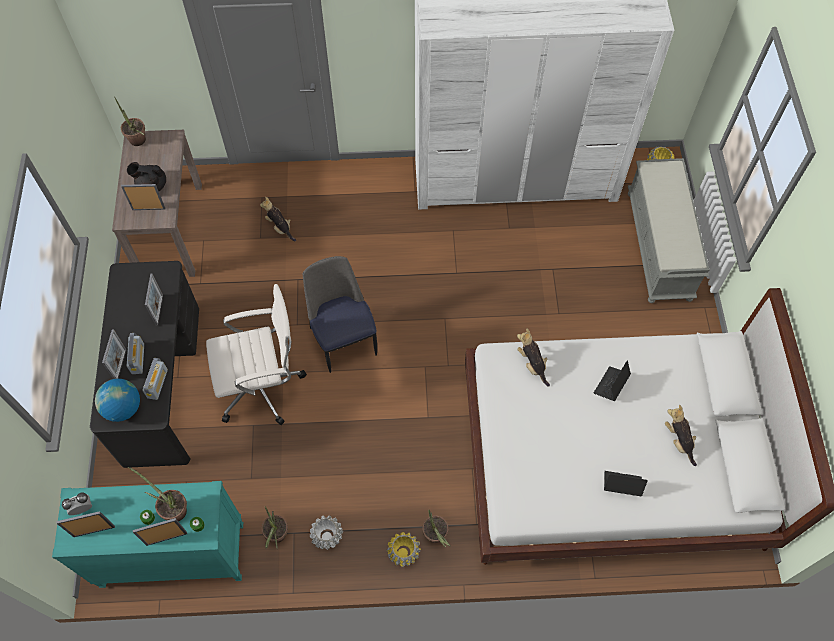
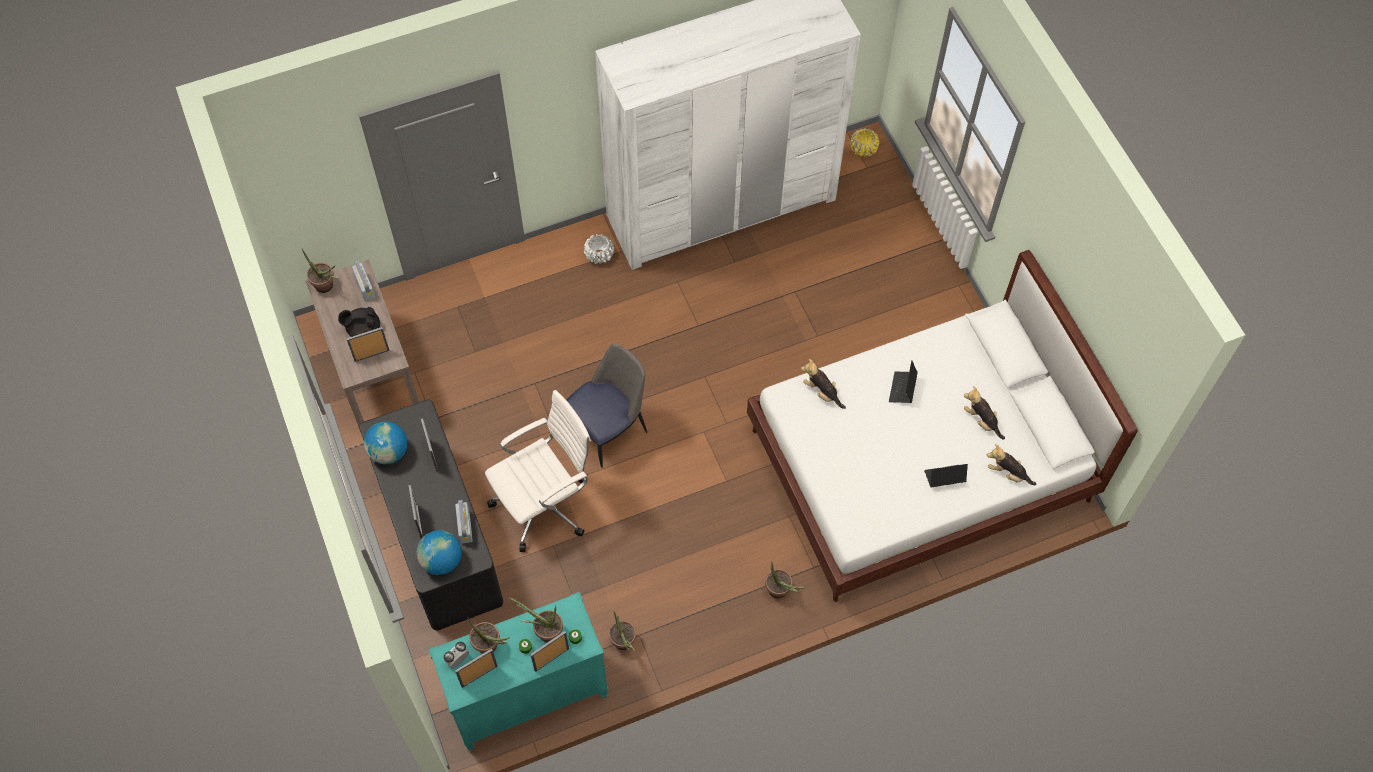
camera: 20 degrees left, 0 degrees up
(117, 506) = (491, 647): none -> potted plant
(124, 296) = (389, 452): none -> globe
(138, 359) = (433, 509): radio -> radio (365, 286)
(280, 227) = (491, 333): plush toy -> plush toy (1008, 473)
(327, 536) = (673, 626): white planter -> white planter (599, 255)
(343, 339) = (608, 430): chair -> chair turned 90 degrees clockwise
(403, 552) = (753, 617): yellow planter -> none
(660, 246) = (894, 235): grey bench -> none

